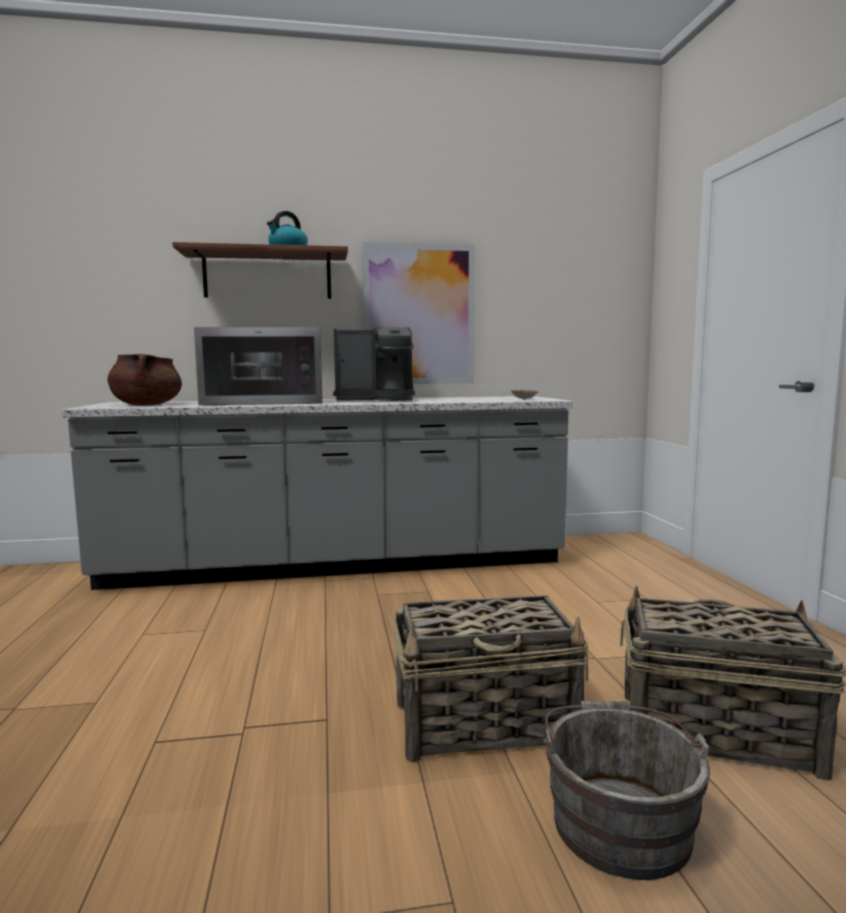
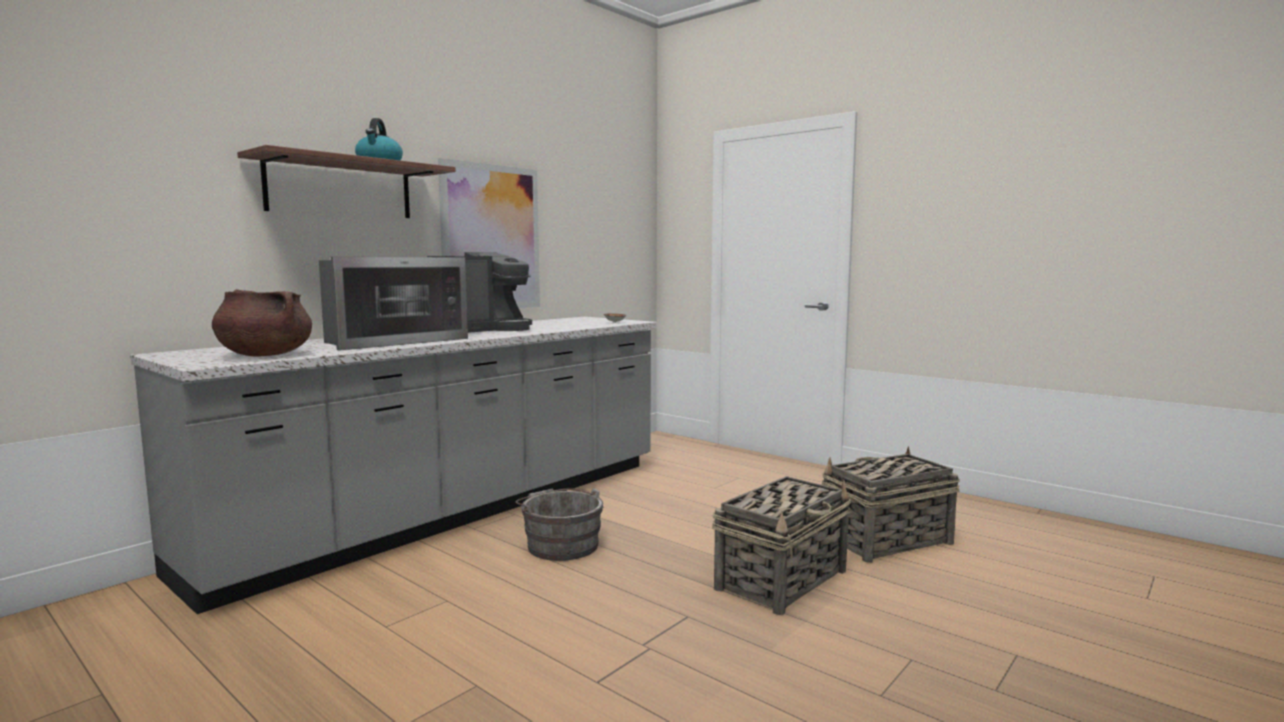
camera: 40 degrees left, 0 degrees up
(618, 820) = (913, 595): grey bucket -> grey bucket (560, 544)

